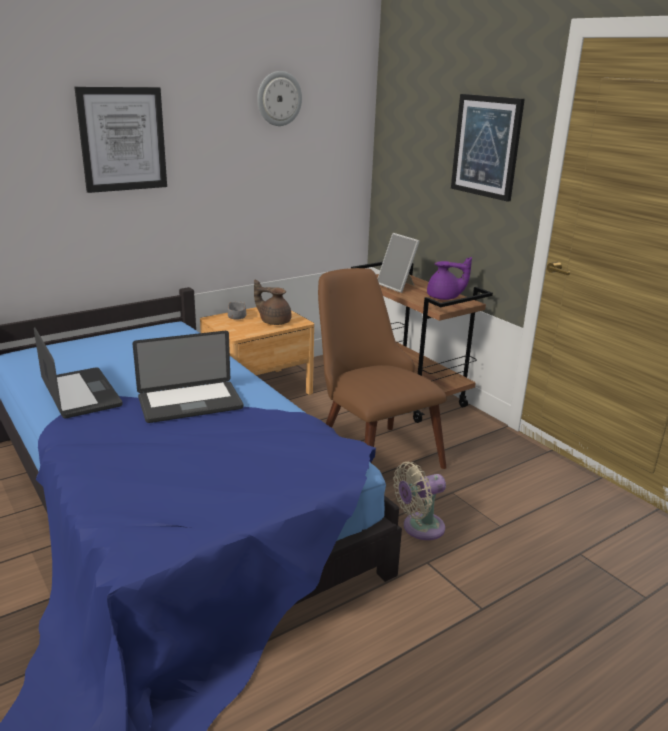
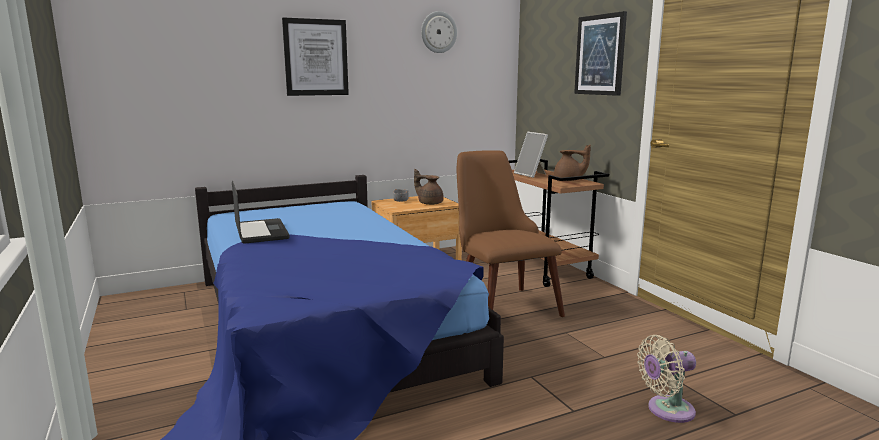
camera: 10 degrees right, 10 degrees down
(190, 403) = (342, 239): laptop -> none
(419, 528) = (530, 354): beige fan -> beige fan (666, 410)
(444, 298) = (569, 180): purple teapot -> brown teapot

